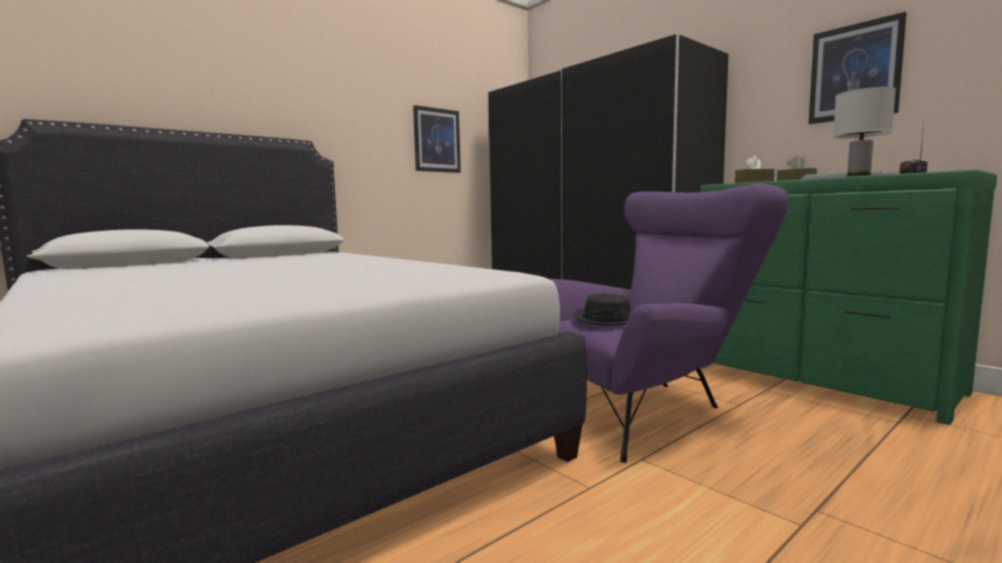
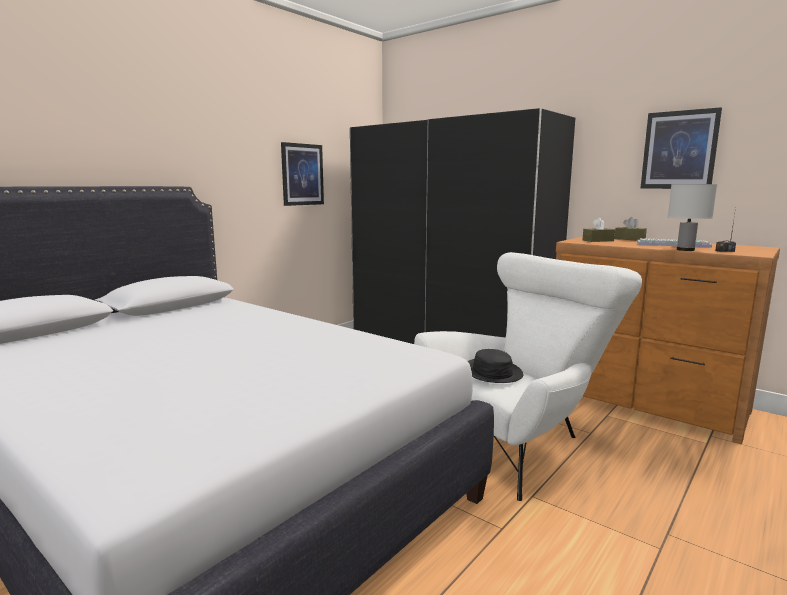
camera: 10 degrees left, 5 degrees up
(641, 406) = (515, 439): purple armchair -> white armchair
(820, 380) = (644, 402): green dresser -> brown dresser

